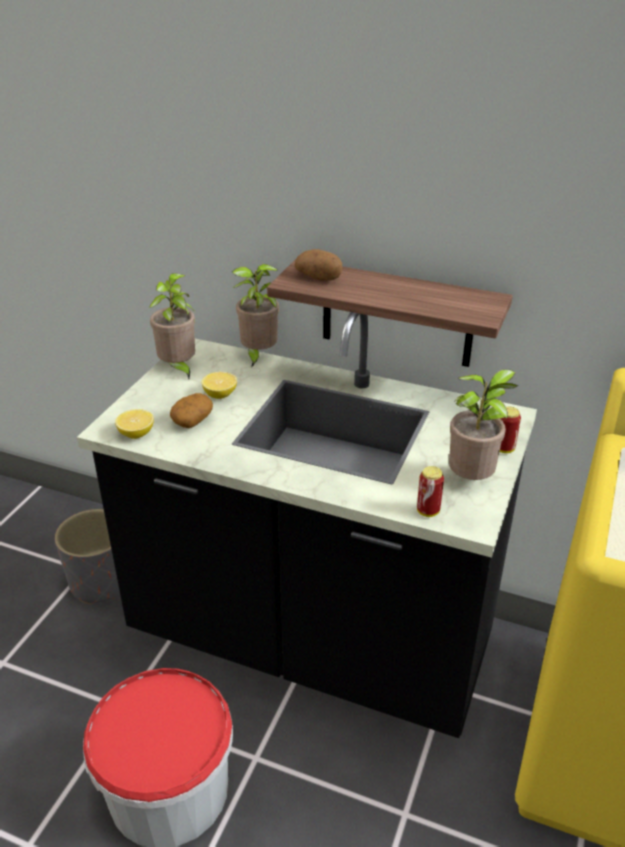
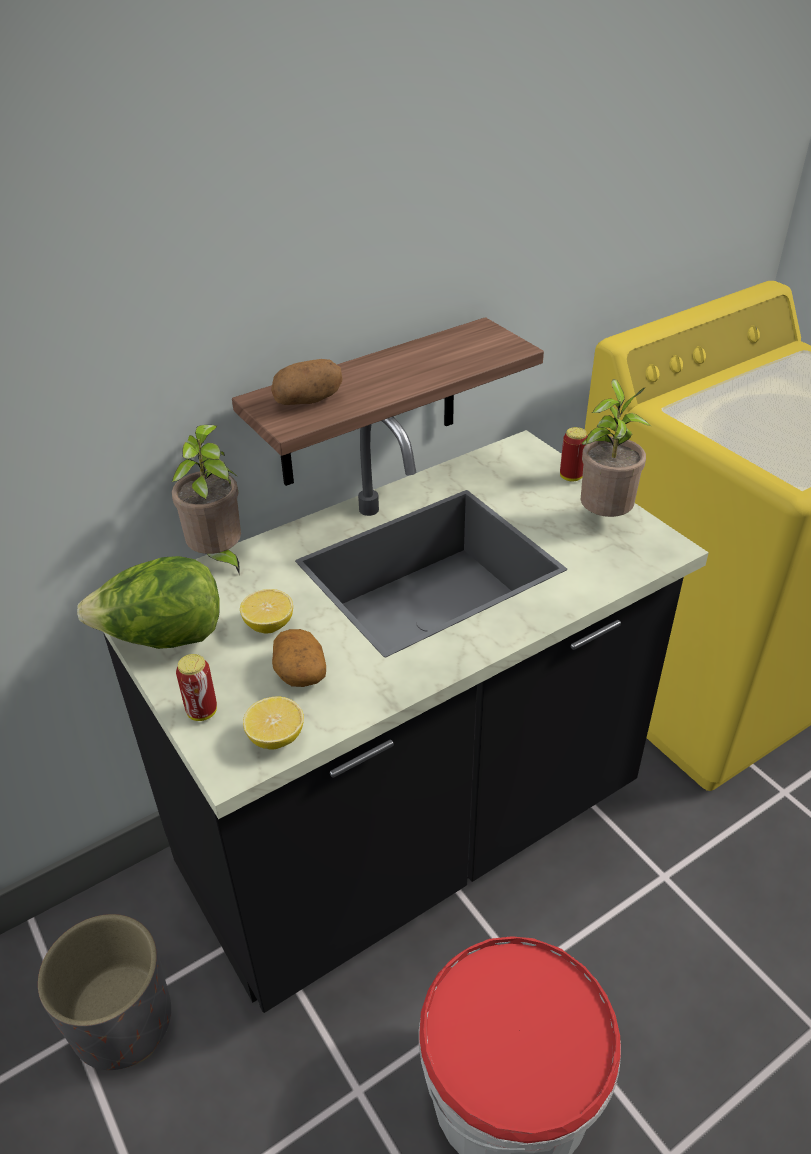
camera: 55 degrees left, 5 degrees up
(178, 369) = (163, 638): potted plant -> lettuce
(428, 511) = (630, 566): can -> can (202, 711)

